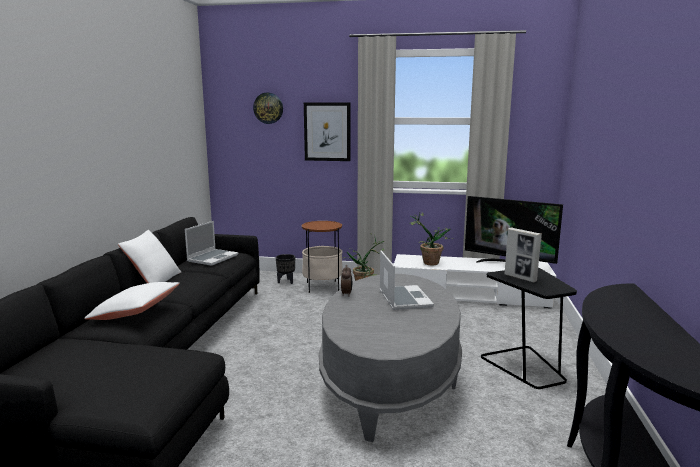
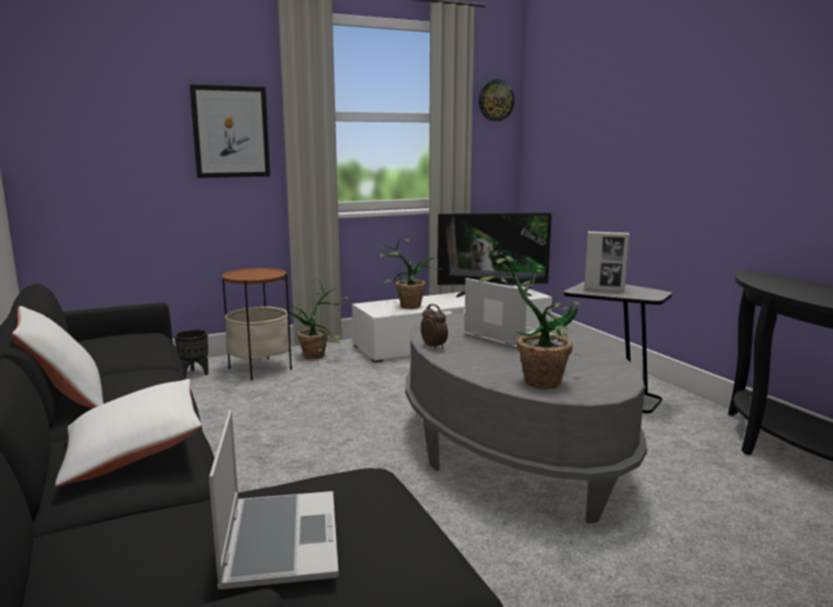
camera: 35 degrees left, 0 degrees up
(212, 258) = (118, 347): laptop -> laptop (278, 540)
(268, 108) = (125, 92): wall clock -> wall clock (495, 100)
(362, 330) = (537, 379): none -> potted plant

